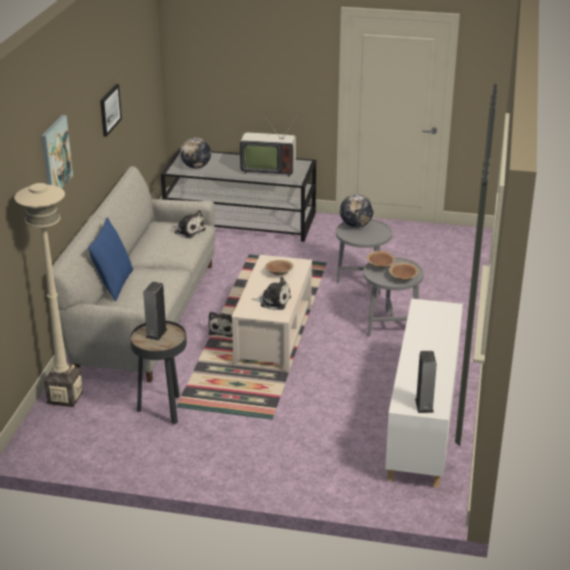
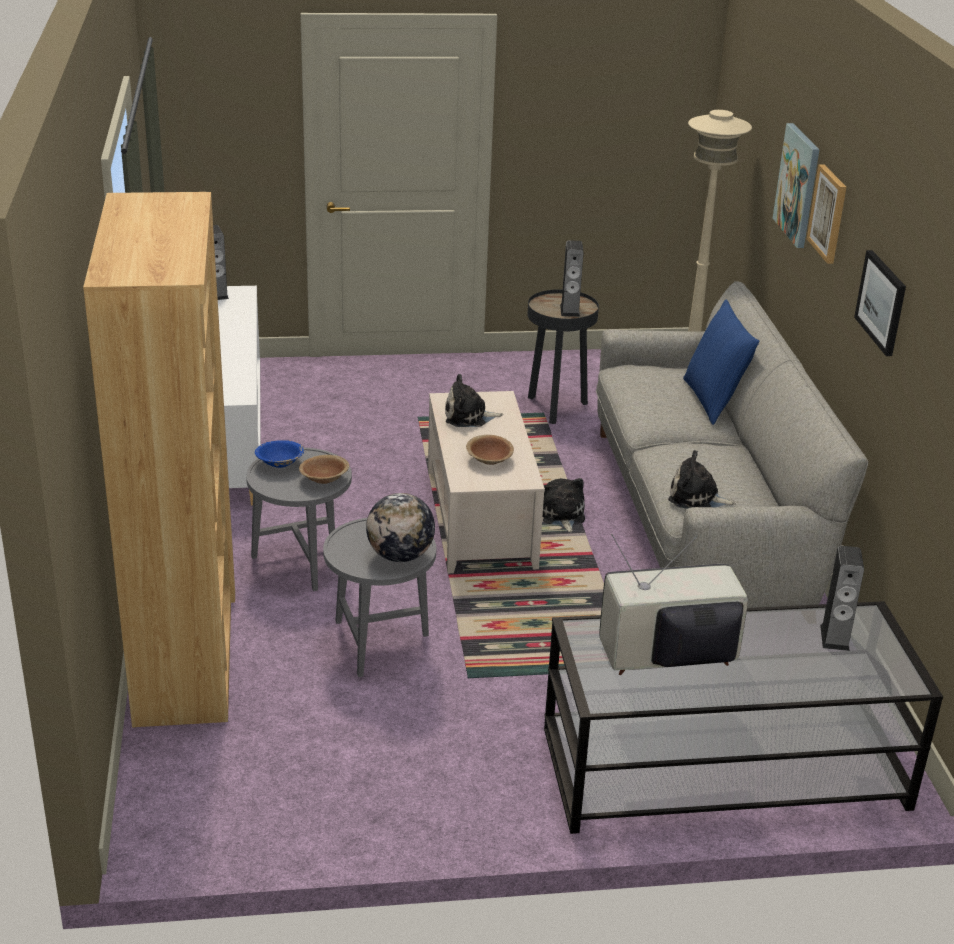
camera: 160 degrees right, 0 degrees up
(76, 131) = (828, 213): none -> picture
(196, 167) = (834, 637): globe -> speaker
(403, 278) = (279, 463): brown bowl -> blue bowl
(458, 291) = (187, 655): none -> brown bookcase

